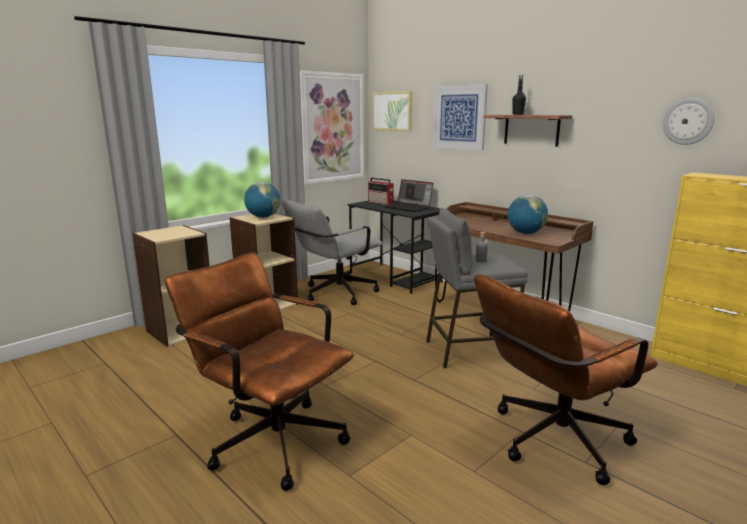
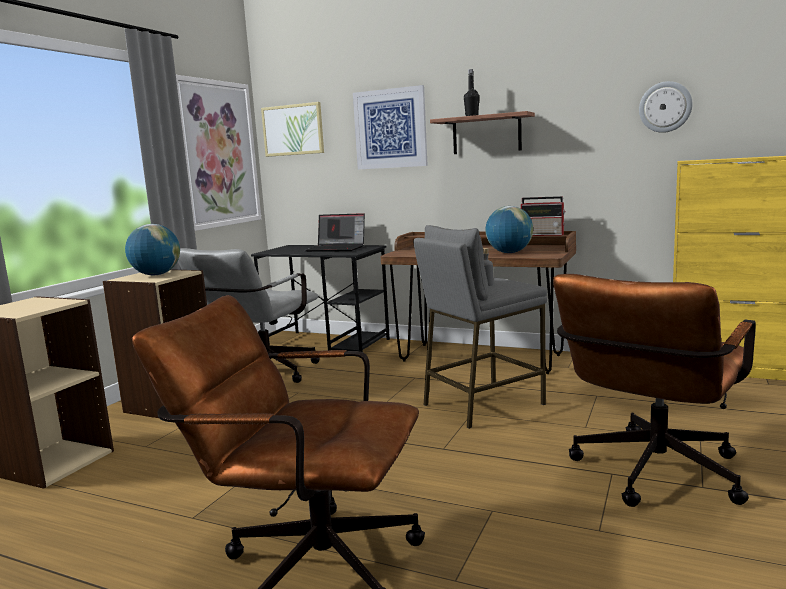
camera: 20 degrees left, 5 degrees down
(381, 202) = (294, 248): radio -> radio (543, 234)

